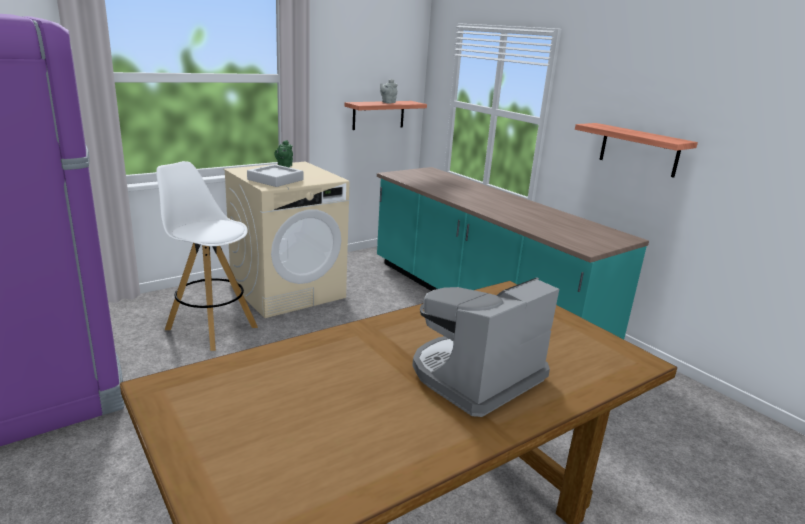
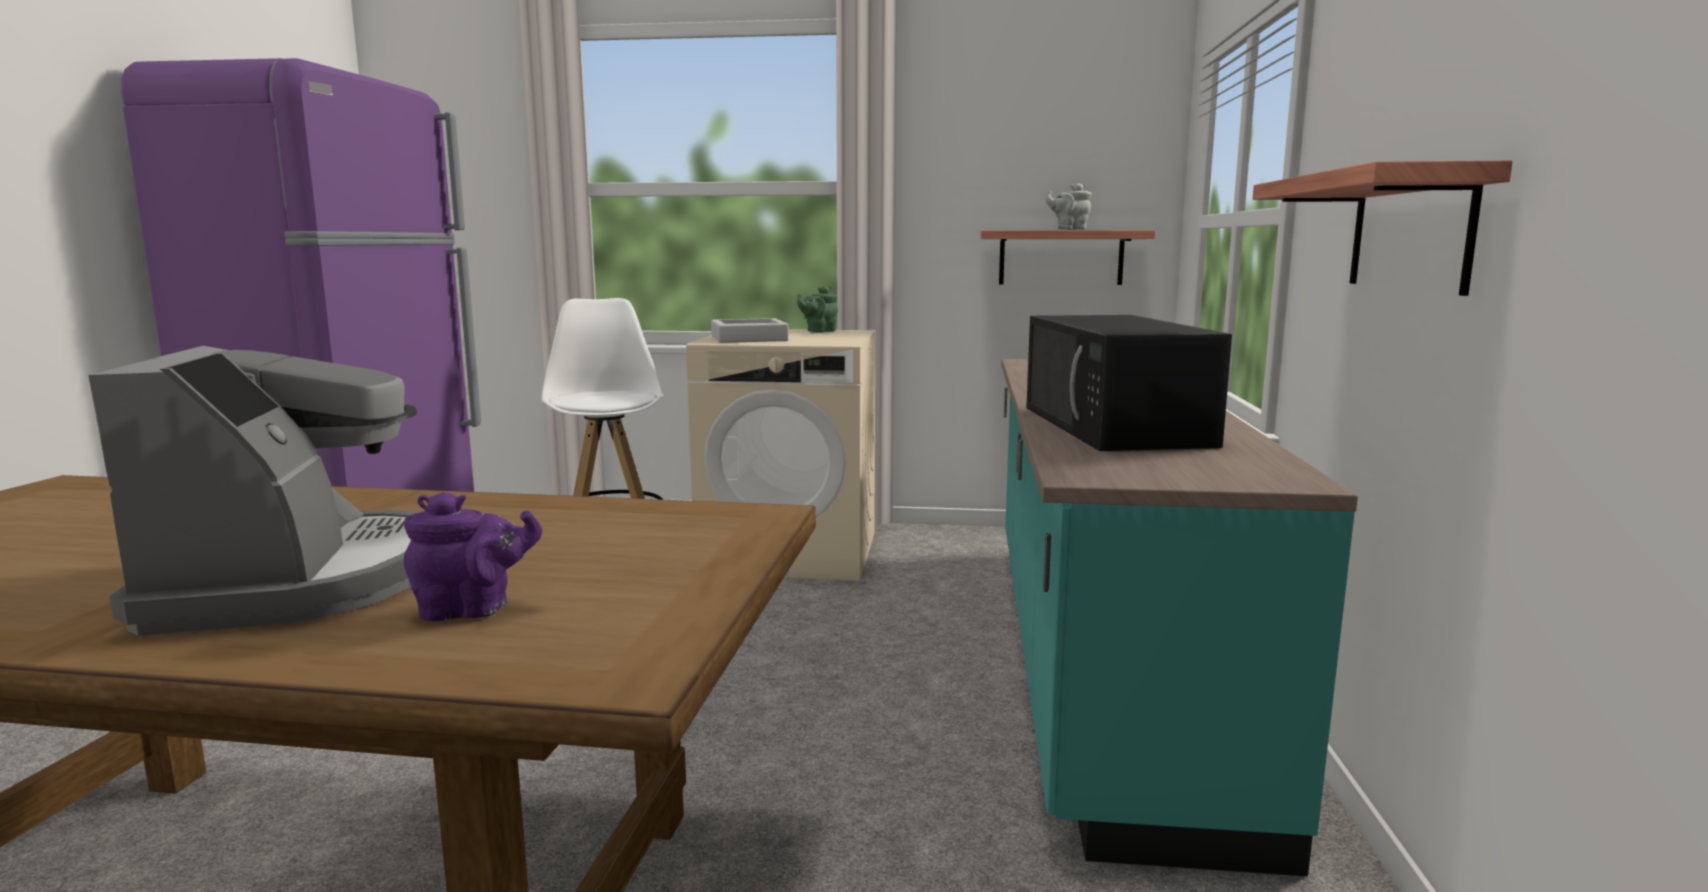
camera: 45 degrees right, 10 degrees down
(475, 376) = (300, 580): coffee machine -> coffee machine turned 75 degrees clockwise
(531, 218) = (1116, 426): none -> black microwave
(557, 361) = (472, 610): none -> purple teapot

